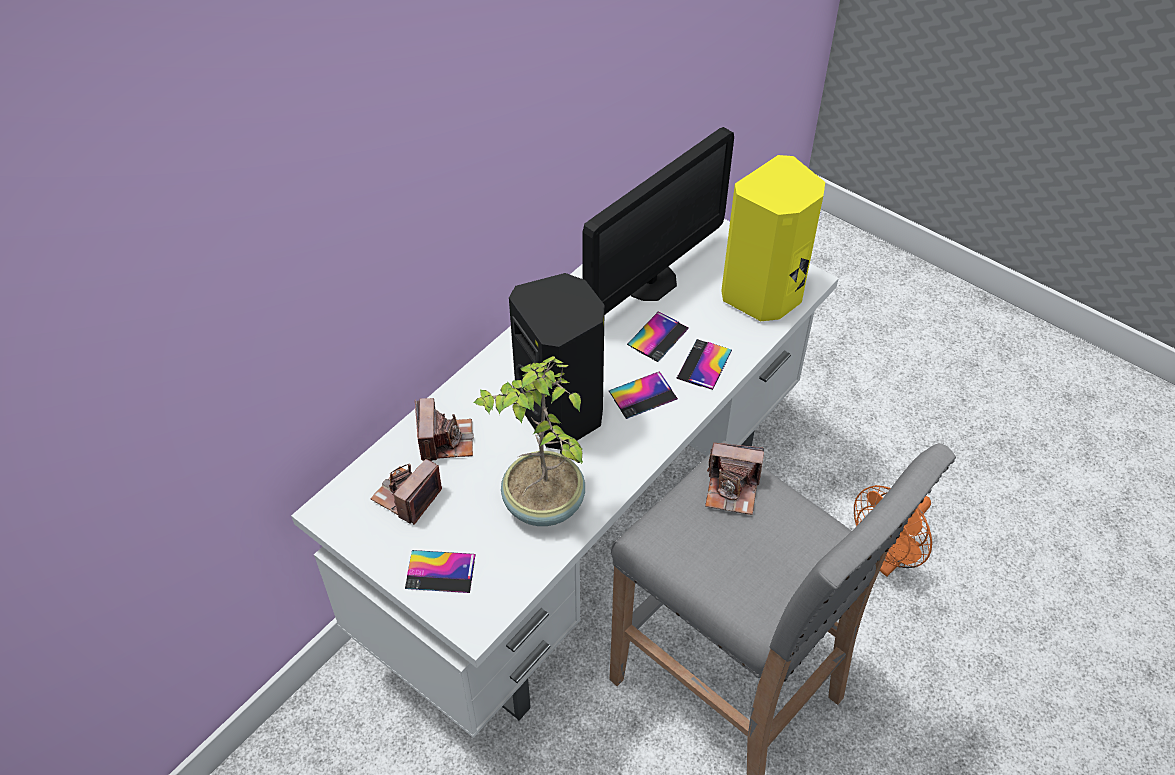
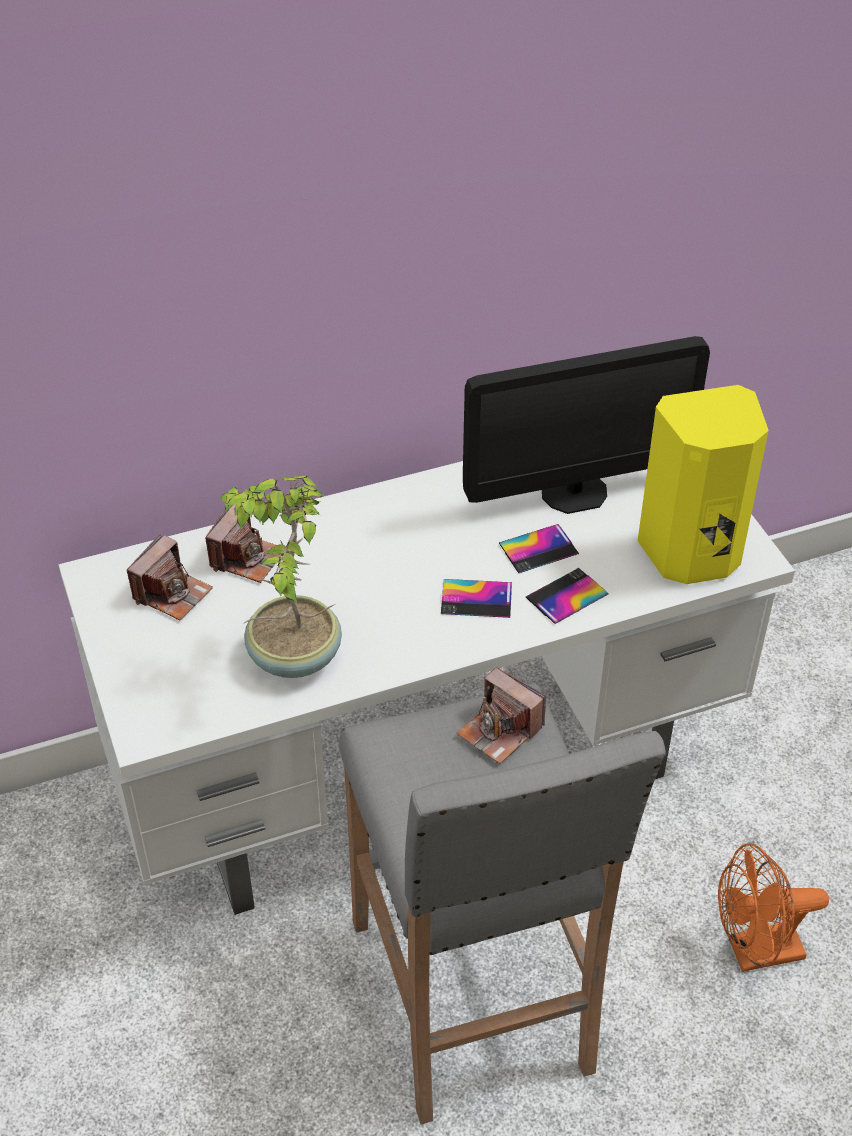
camera: 30 degrees right, 5 degrees down
(407, 497) = (172, 593): camera -> camera turned 150 degrees clockwise
(440, 571) = (149, 674): phone -> none
(563, 413) = (380, 581): black speaker -> none

